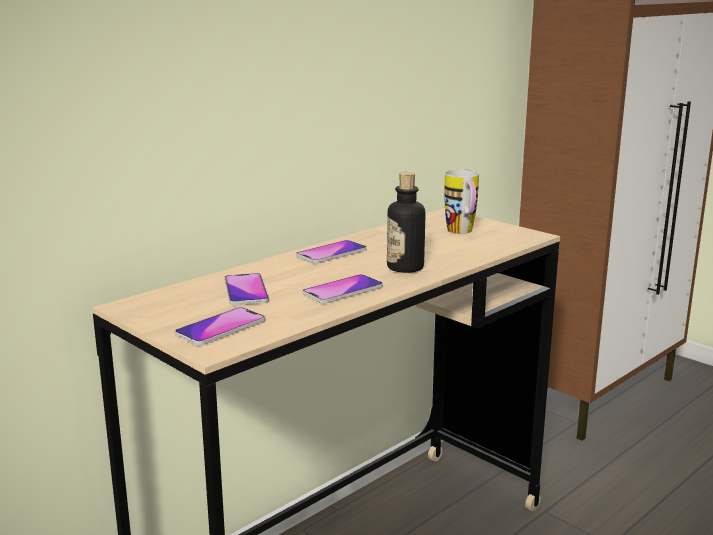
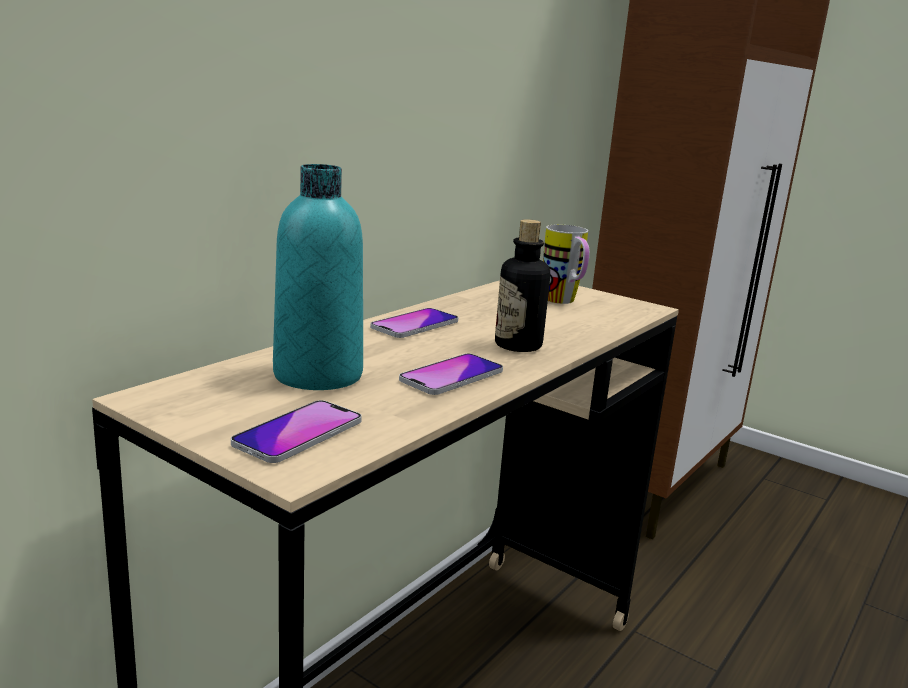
camera: 10 degrees left, 0 degrees up
(246, 291) = (318, 375): phone -> turquoise bottle

